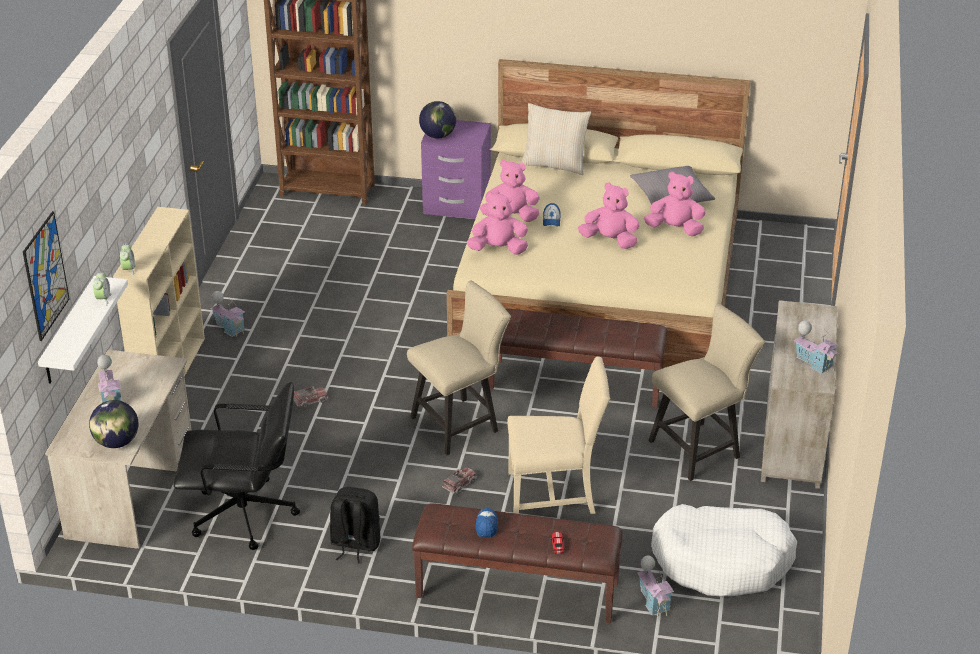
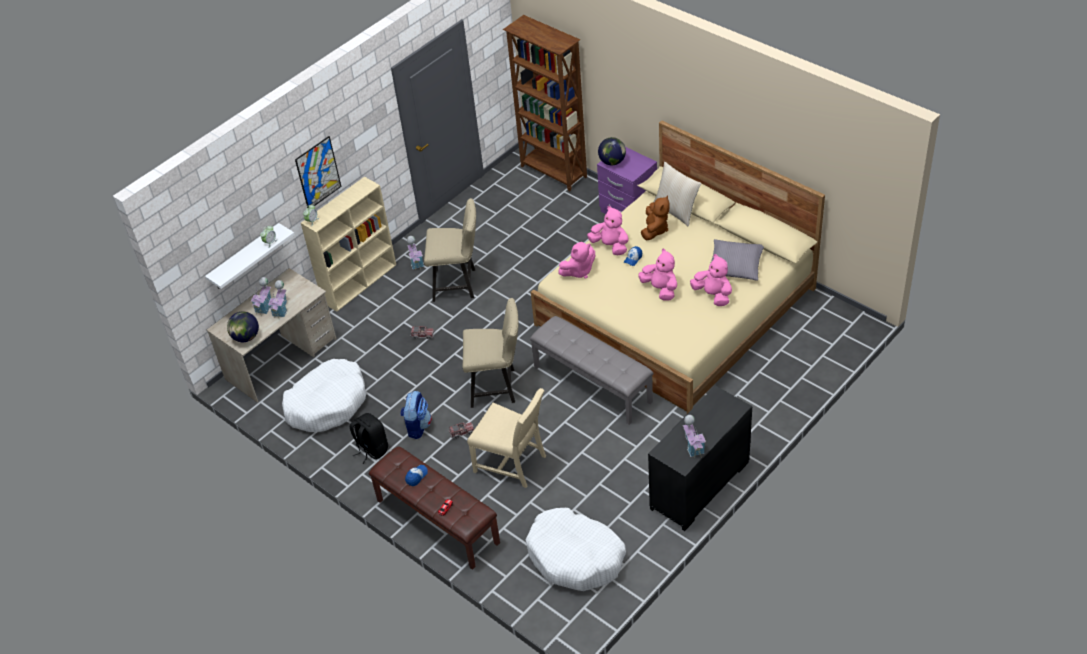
camera: 35 degrees right, 10 degrees up
(45, 276) = (218, 225): picture -> picture (318, 173)
(245, 515) = (327, 403): black office chair -> white dog bed
(394, 498) = (417, 426): none -> backpack
(498, 249) = (578, 271): pink plush toy -> pink plush toy turned 120 degrees clockwise
(547, 188) = (655, 230): none -> brown plush toy
(576, 382) = (593, 384): brown bench -> grey bench
(654, 601) = (510, 566): toy house -> toy house (281, 309)
(700, 448) = (631, 467): beige chair -> beige chair (458, 284)
(794, 439) = (700, 486): beige dresser -> black dresser

